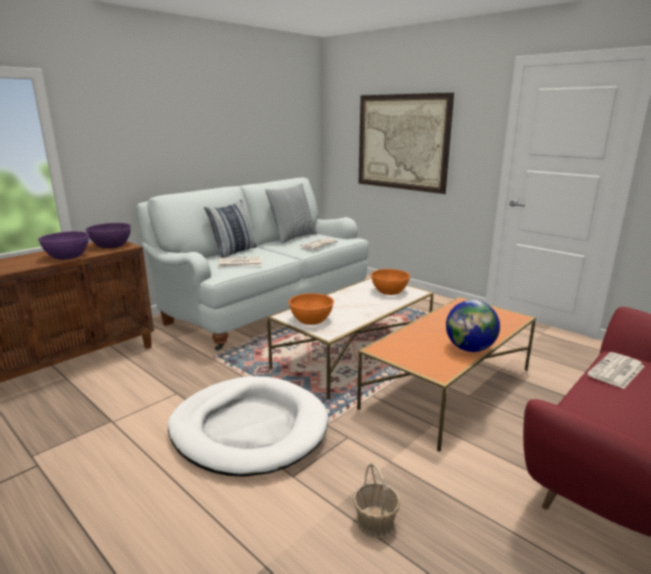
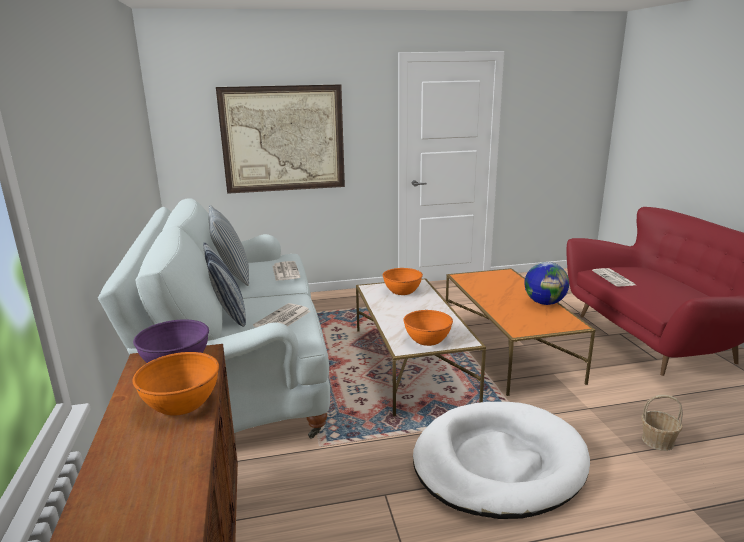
camera: 55 degrees left, 0 degrees up
(67, 256) = (182, 403): purple bowl -> orange bowl

